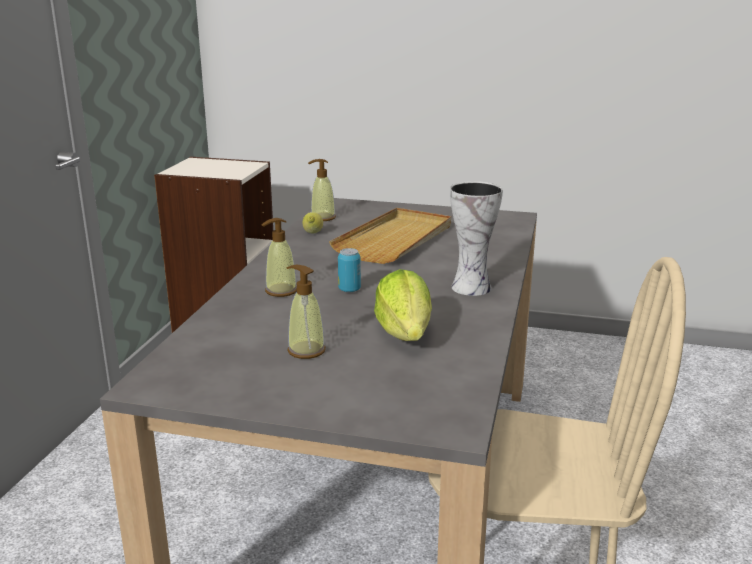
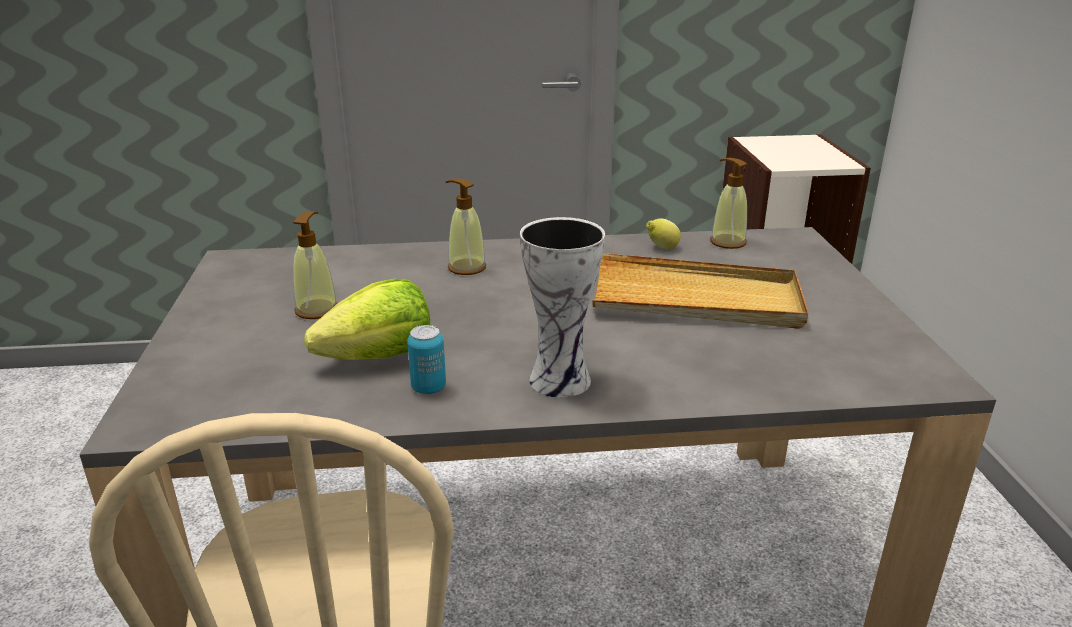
camera: 70 degrees right, 5 degrees up
(349, 289) = (495, 301): can -> can (428, 388)

